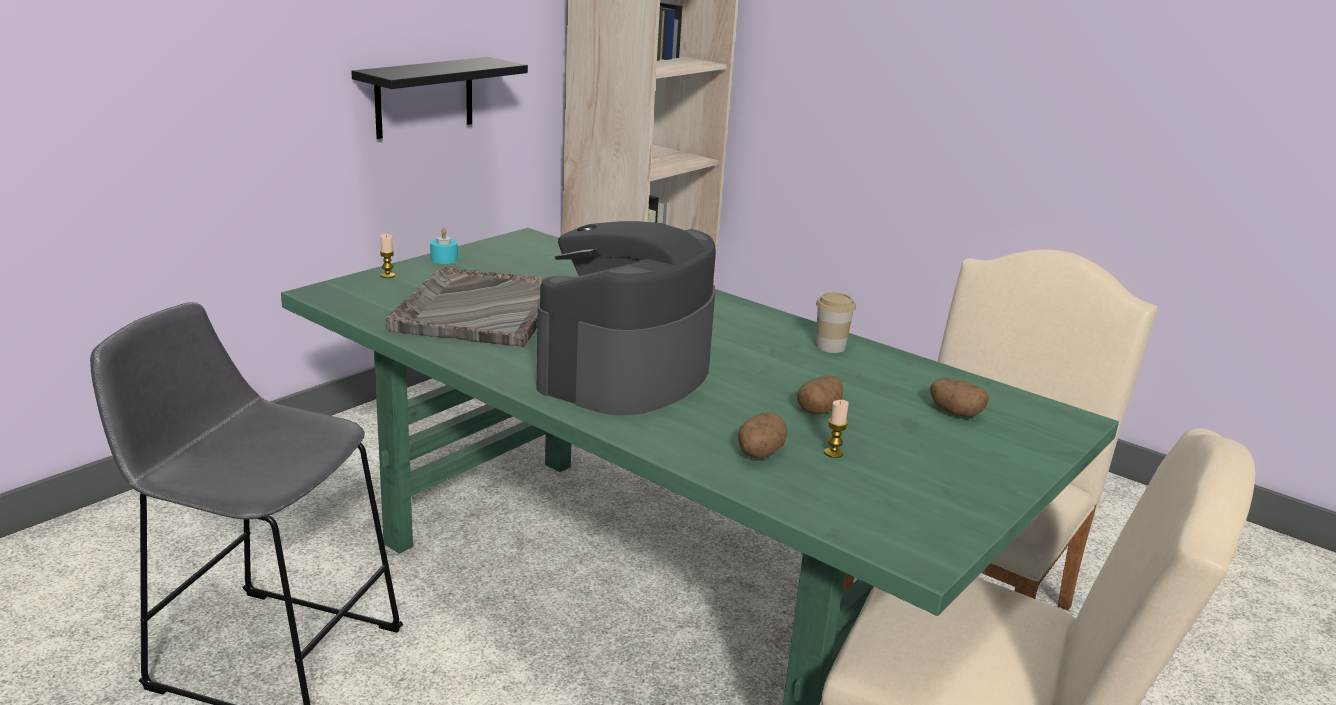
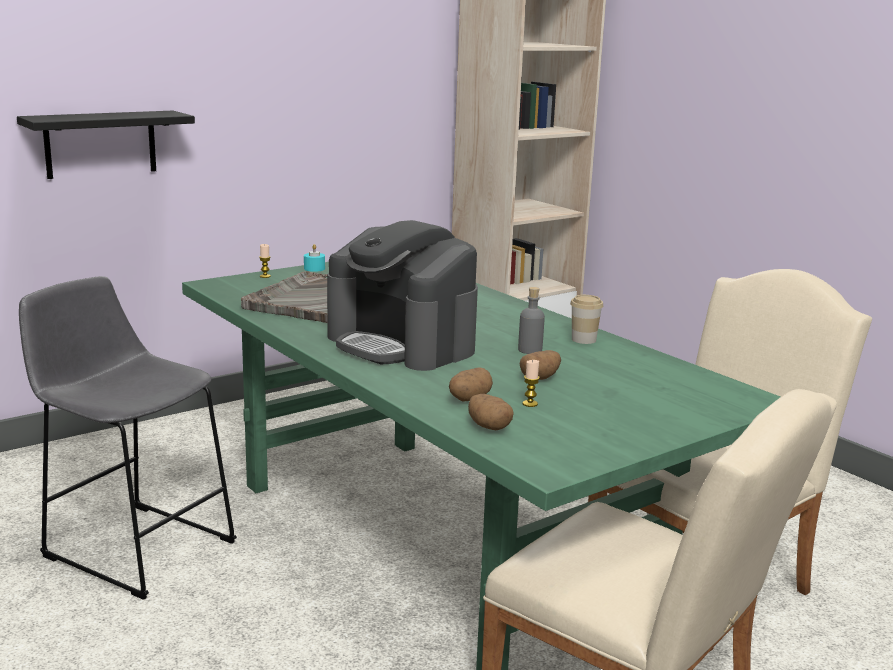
camera: 15 degrees right, 5 degrees down
(424, 97) = (331, 152): black shelf -> black shelf (100, 144)
(625, 372) = (402, 344): coffee machine -> coffee machine turned 90 degrees counterclockwise
(780, 368) = (530, 350): none -> grey bottle
(955, 413) = (656, 388): potato -> potato (489, 427)

